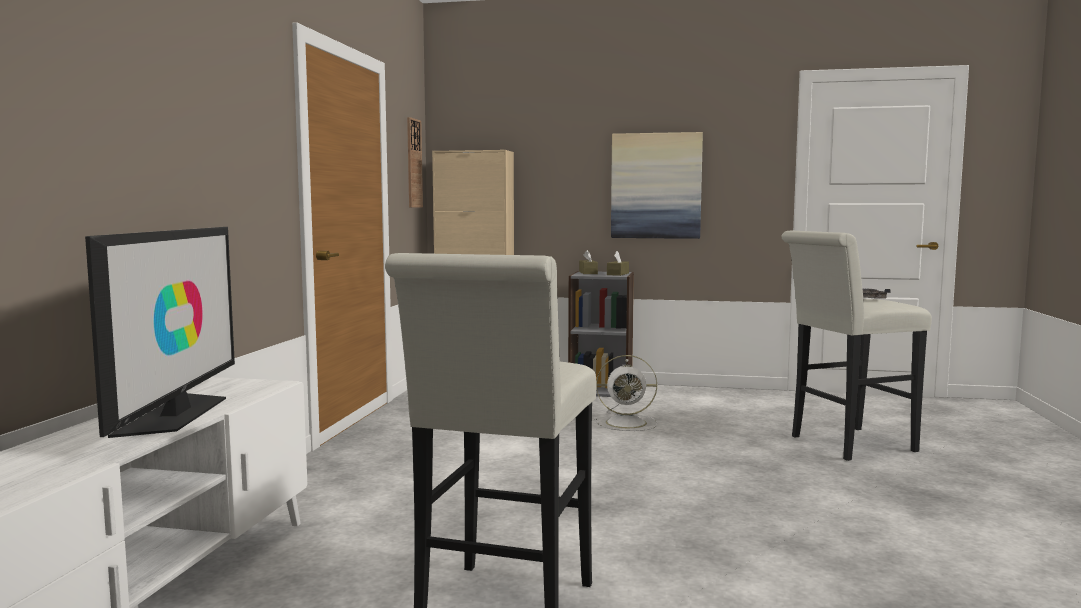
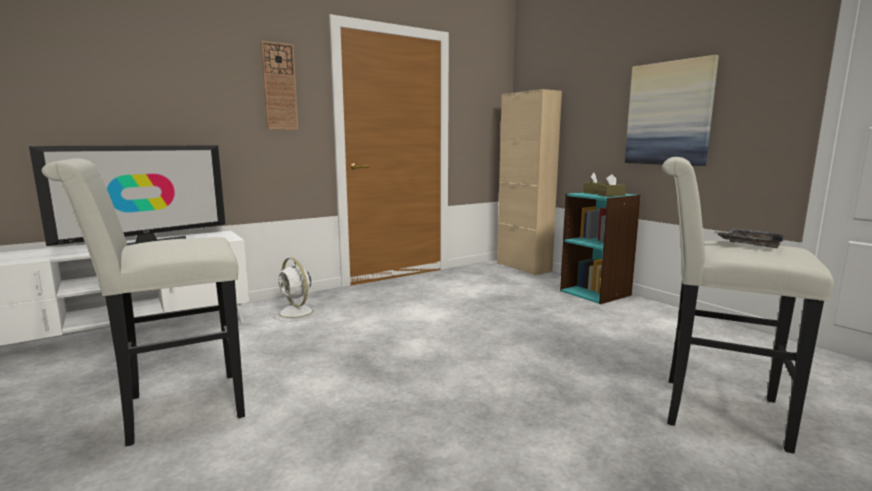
camera: 45 degrees right, 5 degrees up
(413, 163) = (490, 104): wall clock -> wall clock (279, 87)
(601, 389) = (596, 293): grey bookcase -> turquoise bookcase
(628, 423) = (549, 323): white fan -> white fan (296, 312)

